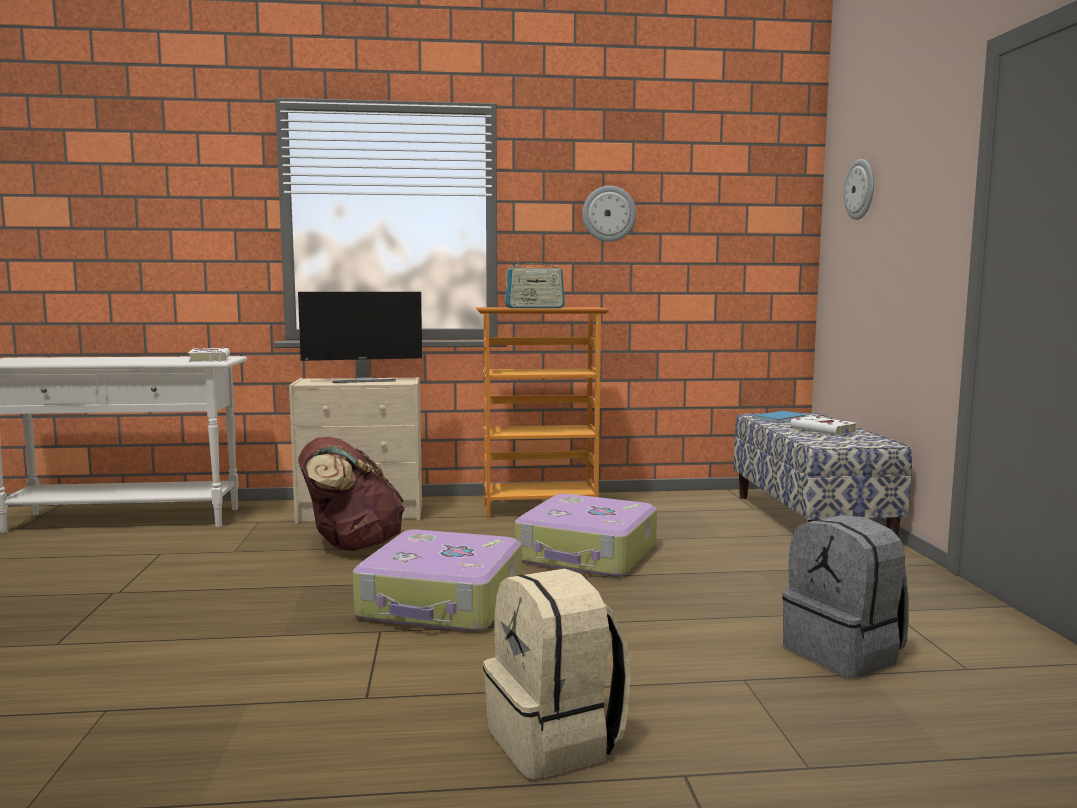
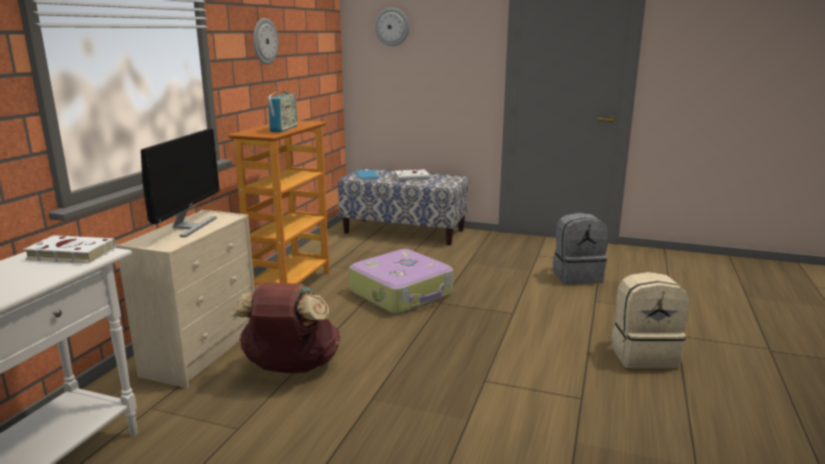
camera: 65 degrees left, 10 degrees up
(442, 602) = (449, 352): suitcase -> none

